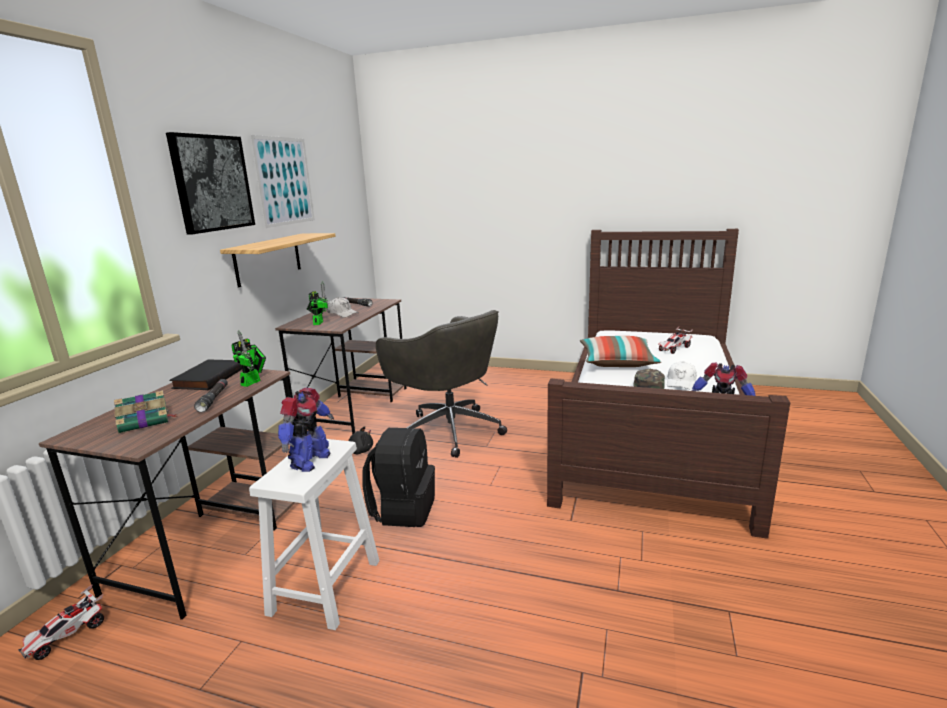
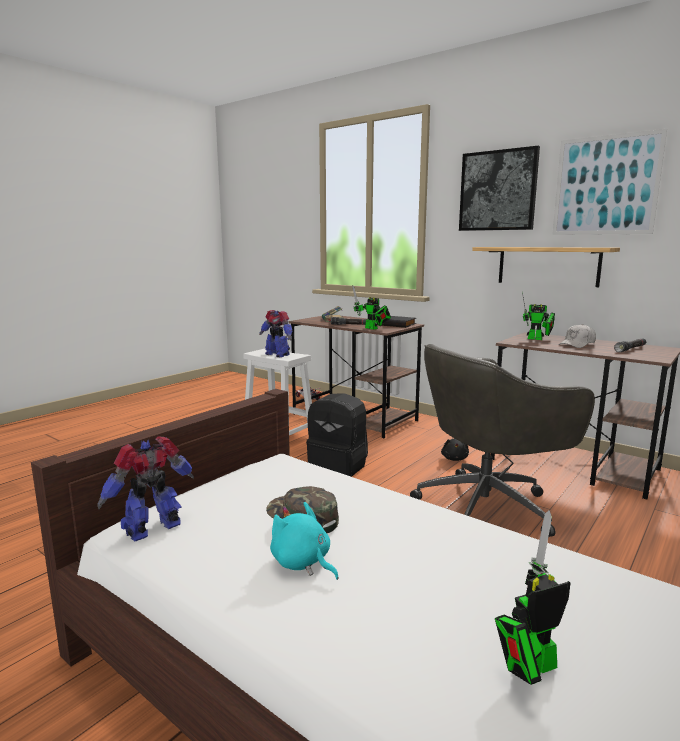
camera: 110 degrees right, 5 degrees down
(617, 362) = (452, 538): pillow -> none
(674, 349) = (528, 668): toy car -> toy robot
(681, 382) = (303, 563): white cap -> turquoise plush toy

